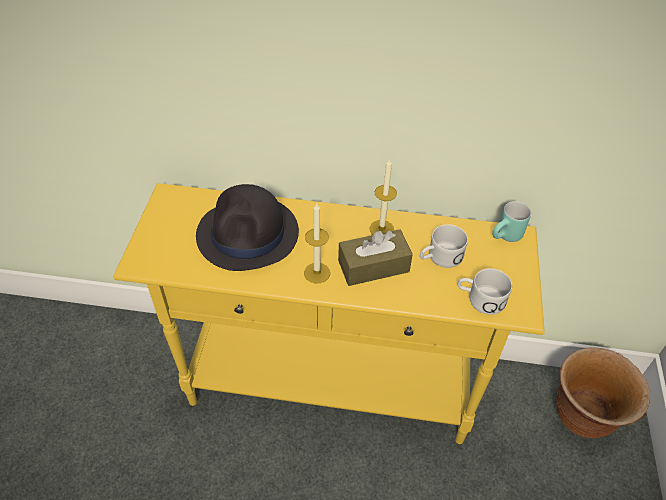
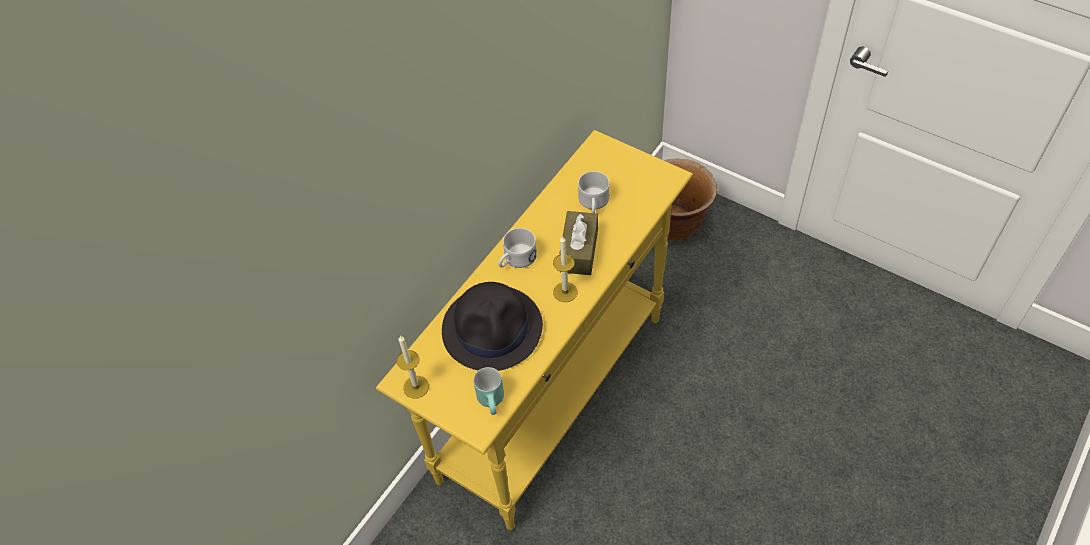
camera: 60 degrees left, 5 degrees up
(381, 229) = (541, 229): candle -> candle (416, 387)
(480, 299) = (646, 196): white mug -> white mug (516, 260)
(506, 237) = (596, 152): turquoise mug -> turquoise mug (493, 402)

